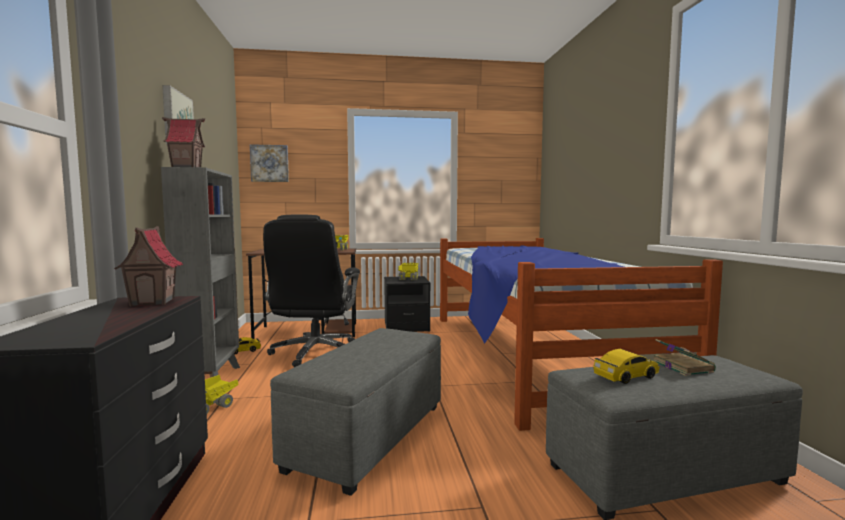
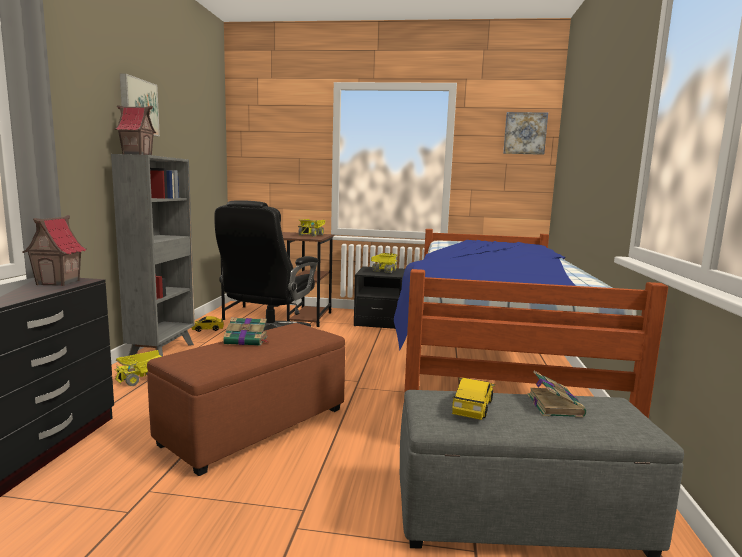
camera: 15 degrees right, 5 degrees up
(269, 163) = (255, 142): picture -> picture (524, 133)
(357, 347) = (247, 340): none -> book
(368, 436) = (254, 426): grey ottoman -> brown ottoman
(626, 376) = (472, 407): toy car -> toy car turned 60 degrees counterclockwise

